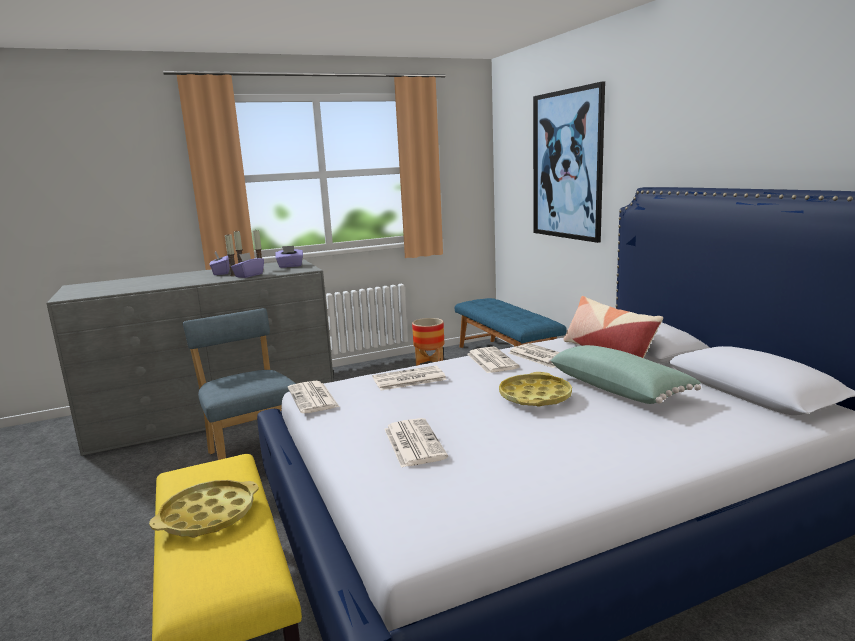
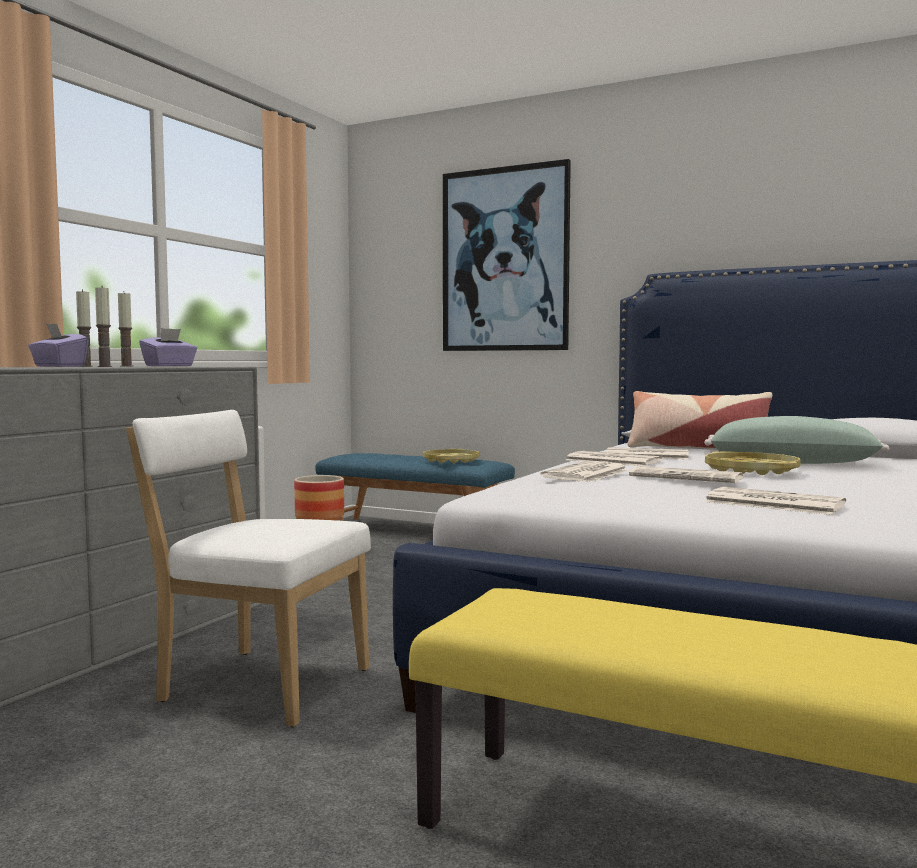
camera: 40 degrees left, 10 degrees down
(208, 515) = (670, 629): yellow tray -> yellow tray (451, 461)
(249, 275) = (142, 366): purple tissue box -> none
(253, 456) = (258, 684): blue chair -> white chair
(313, 398) = (525, 497): newspaper -> newspaper (688, 477)

